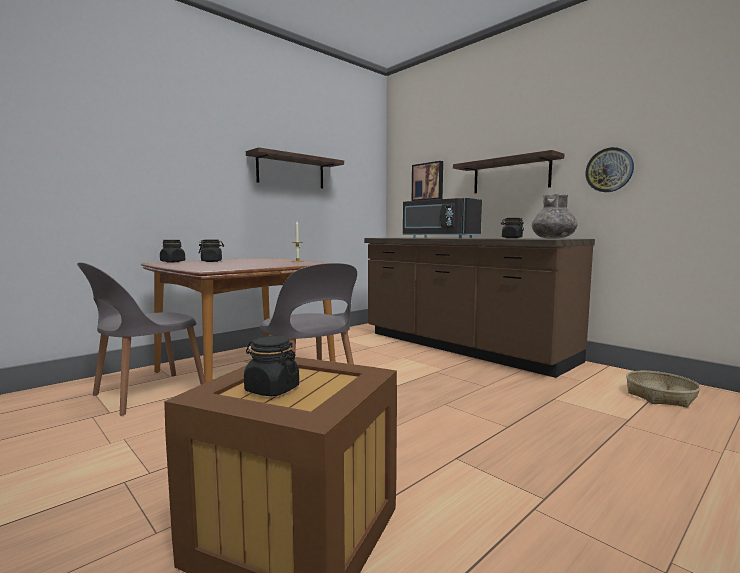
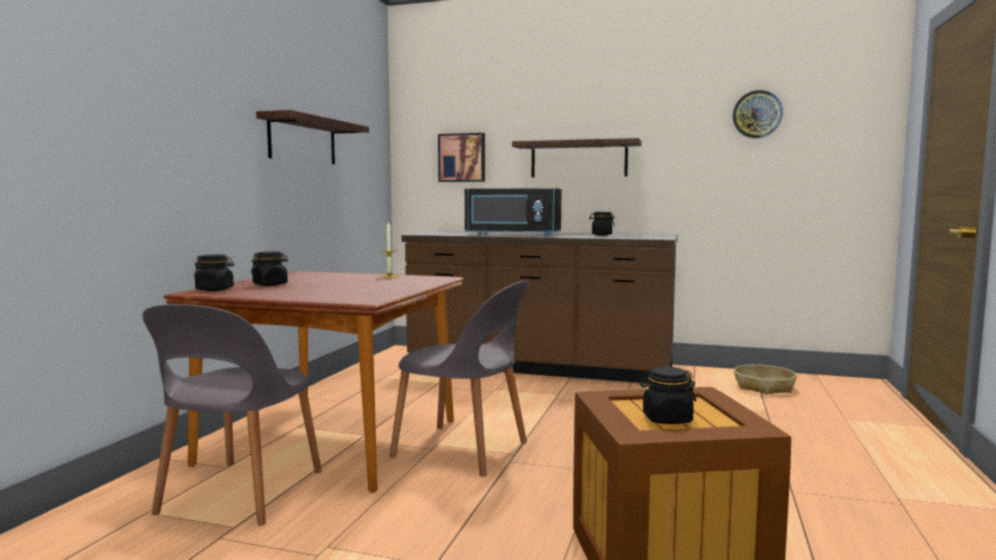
camera: 30 degrees left, 0 degrees up
(553, 238) = (649, 235): grey vase -> none
(609, 170) = (689, 163): wall clock -> wall clock (757, 114)

